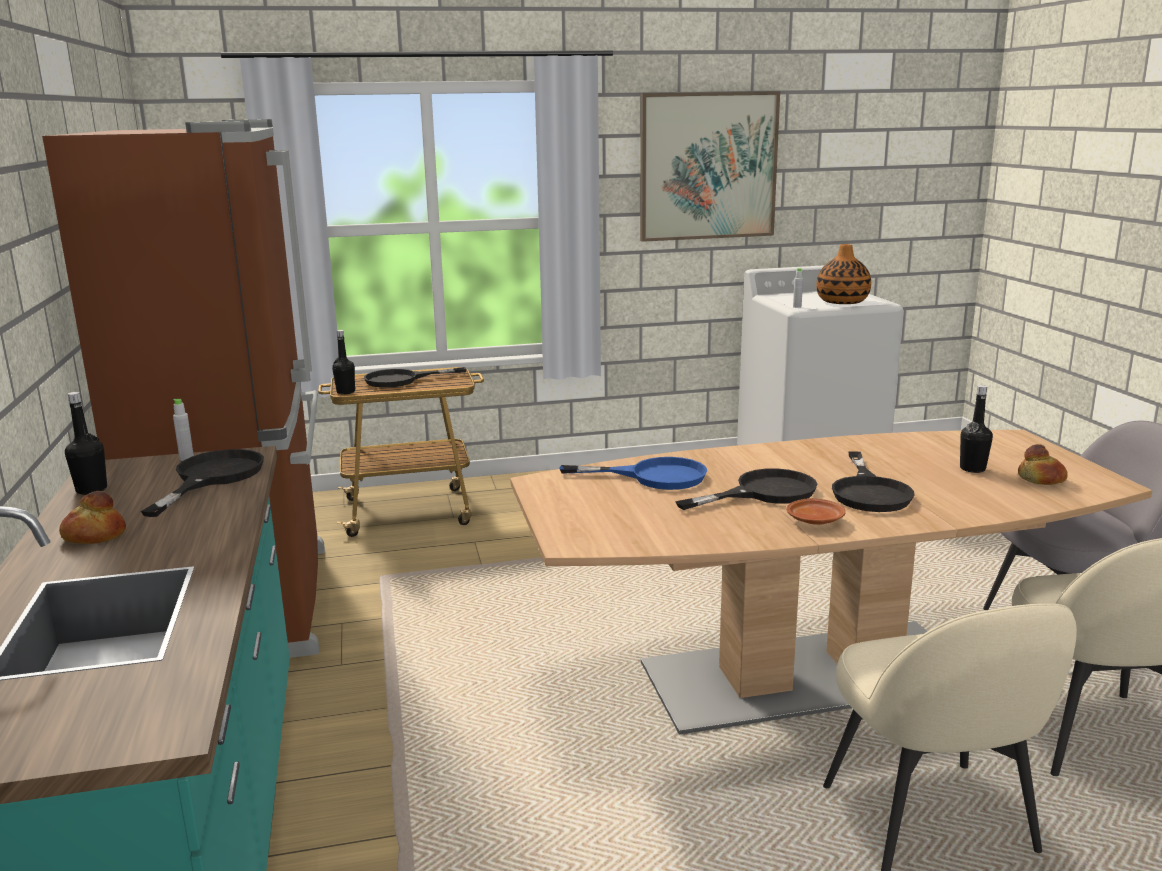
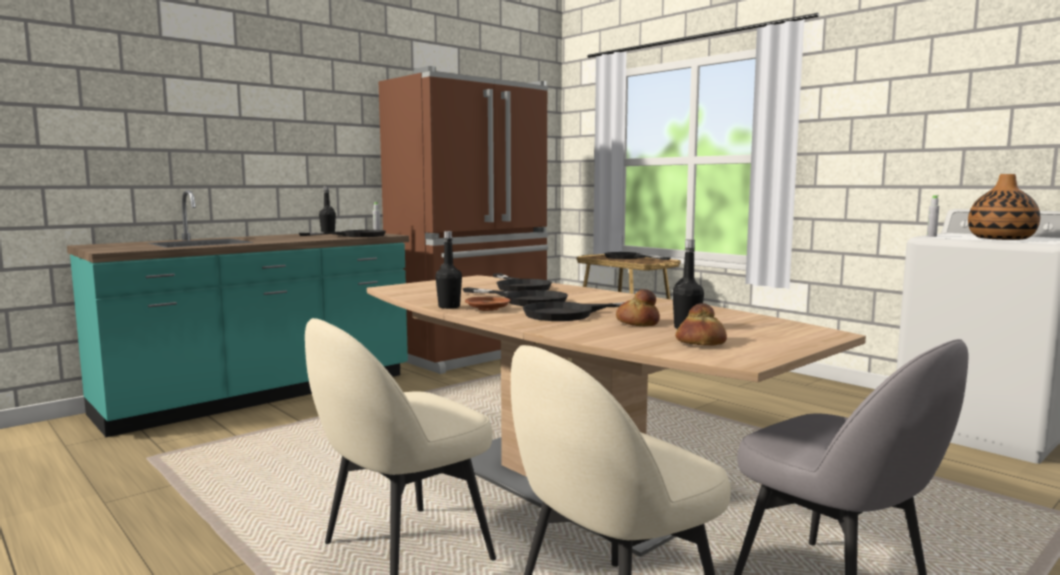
camera: 60 degrees right, 10 degrees down
(94, 535) = (278, 236): bread -> bread (638, 323)
(345, 392) = (586, 256): black bottle -> black bottle (449, 307)
(653, 476) = (520, 287): blue frying pan -> black frying pan
(708, 166) = (918, 106): picture -> none

